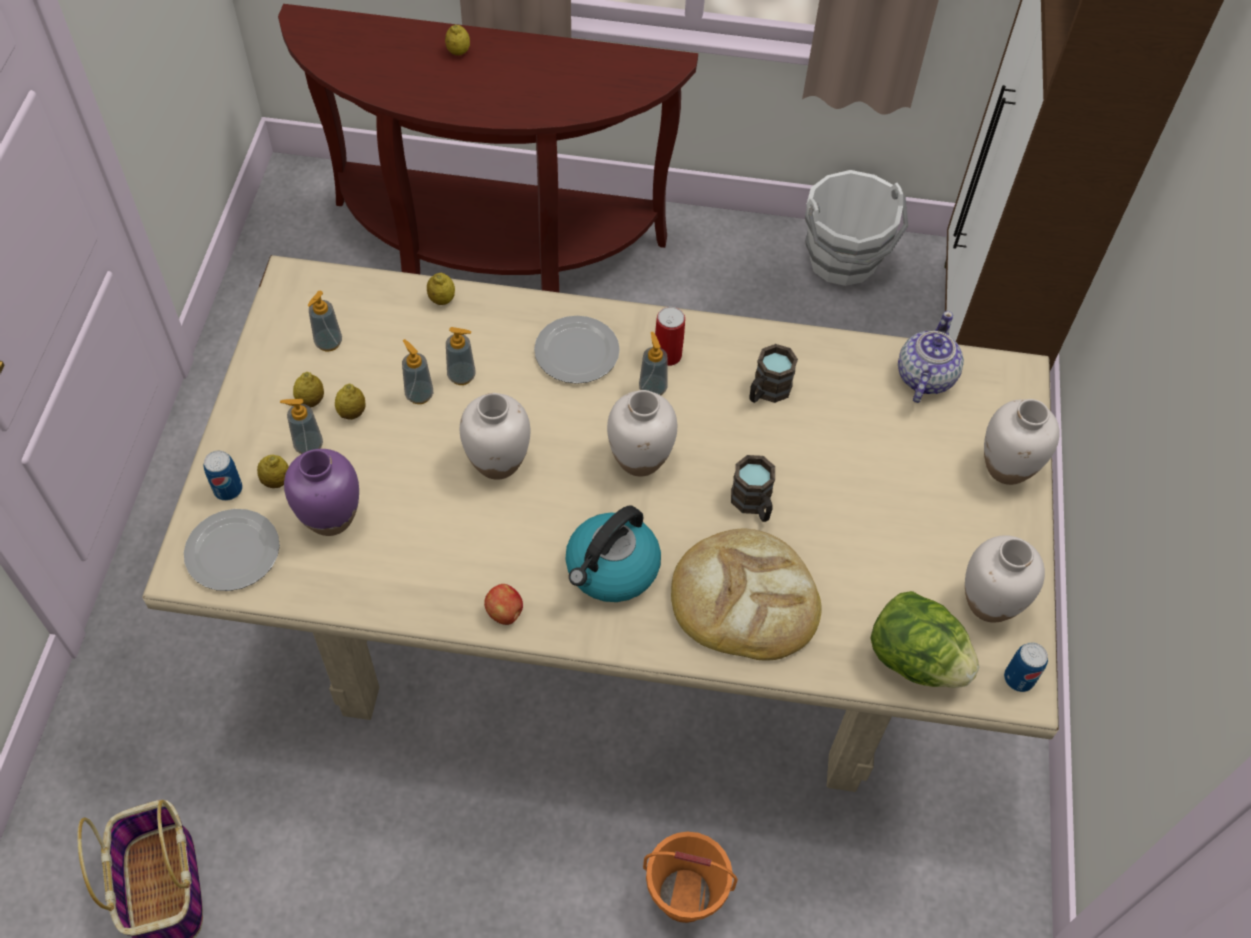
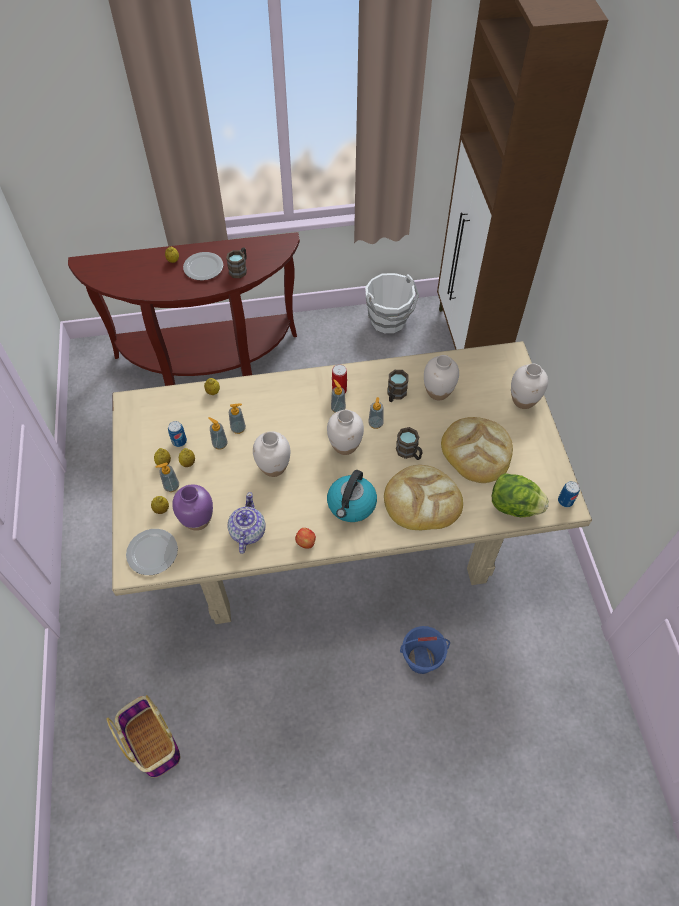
camera: 15 degrees left, 0 degrees up
(228, 489) = (137, 521): can -> can (179, 441)
(328, 342) = (161, 430): soap dispenser -> soap dispenser (375, 424)
(569, 94) = (239, 269): none -> brown mug
(575, 352) = (292, 400): plate -> plate (202, 268)
(685, 894) = (421, 659): orange bucket -> blue bucket
(882, 537) = (477, 451): none -> bread
(924, 377) = (468, 367): teapot -> teapot (247, 532)
(989, 602) = (538, 468): white vase -> white vase (438, 392)

